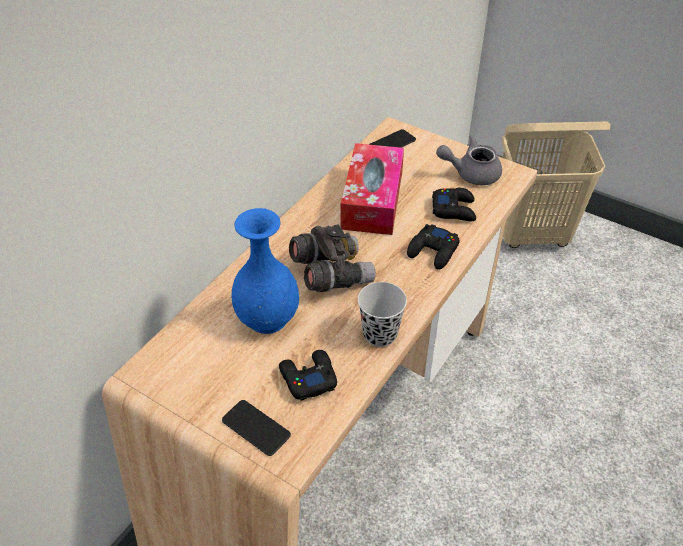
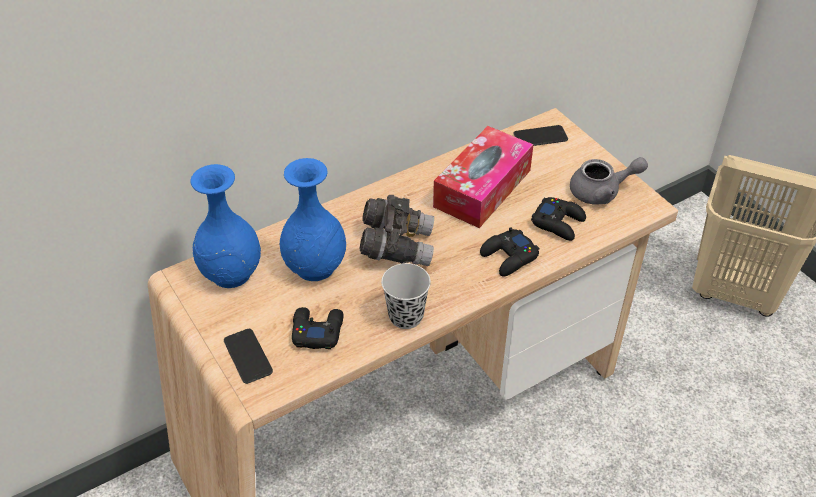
camera: 25 degrees right, 0 degrees up
(188, 353) = (230, 273): none -> blue vase
(470, 173) = (602, 192): grey teapot -> grey teapot turned 150 degrees clockwise

